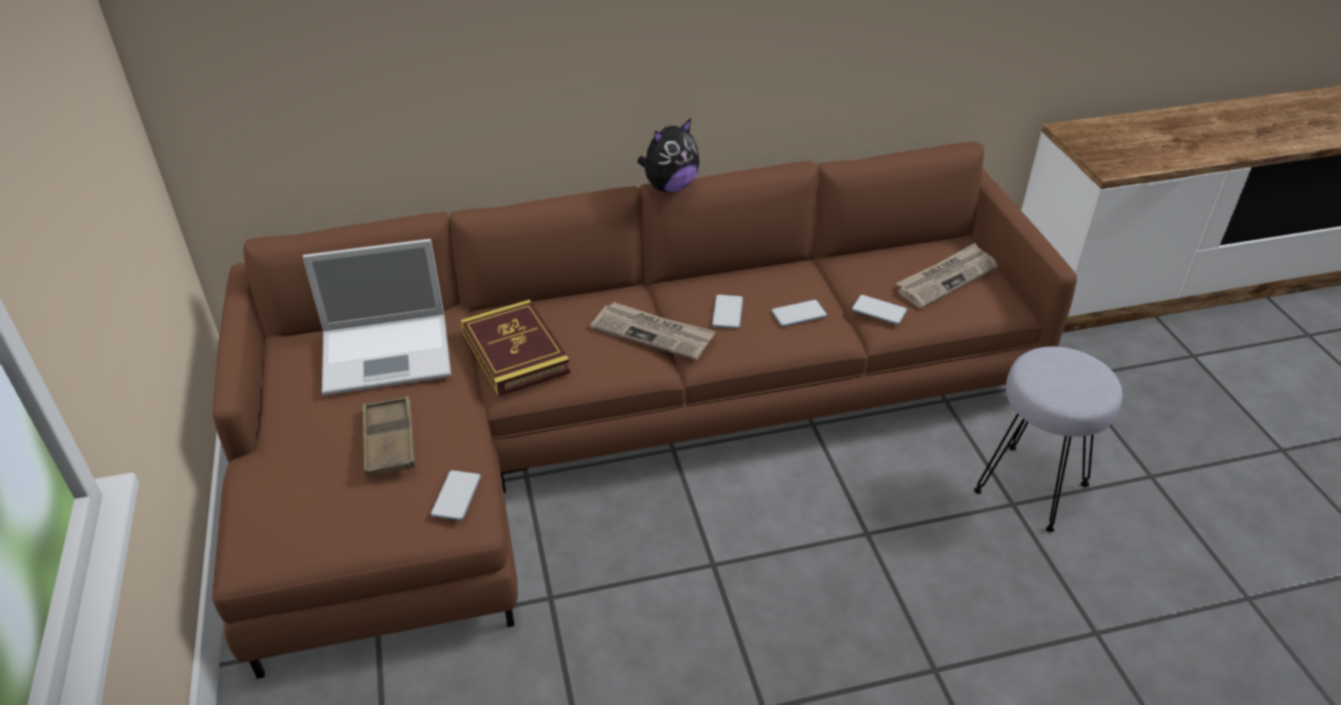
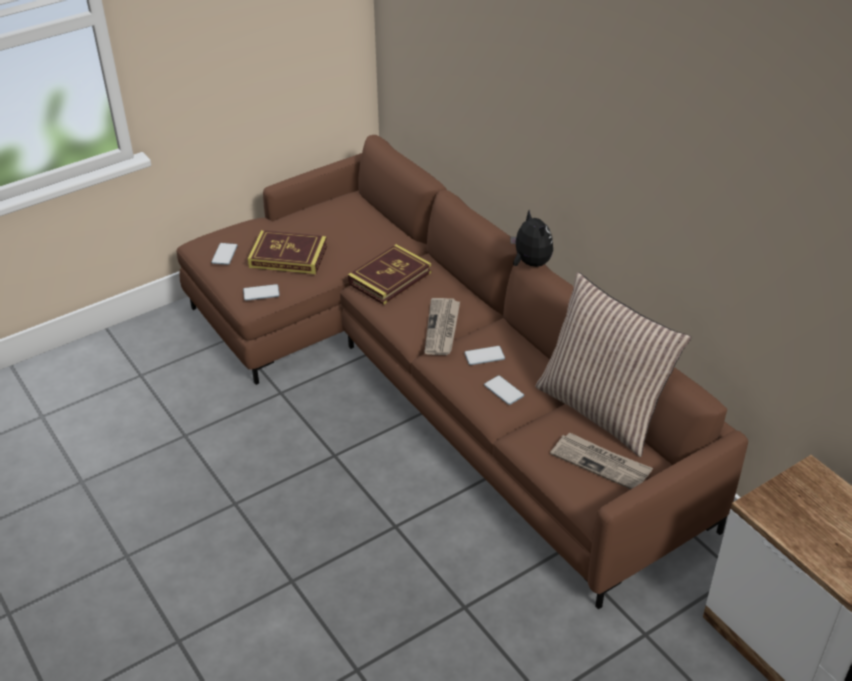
camera: 70 degrees right, 0 degrees up
(389, 353) = (359, 232): laptop -> none
(389, 441) = (288, 256): brown tray -> book
(669, 187) = (530, 263): plush toy -> plush toy turned 150 degrees counterclockwise
(859, 254) = (602, 410): none -> pillow
(879, 310) = (534, 432): phone -> phone (224, 254)
(1031, 487) = (489, 617): grey stool -> none

